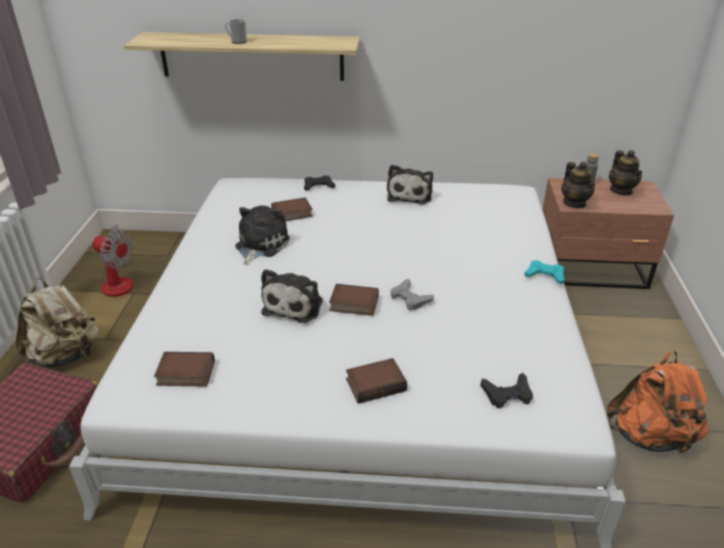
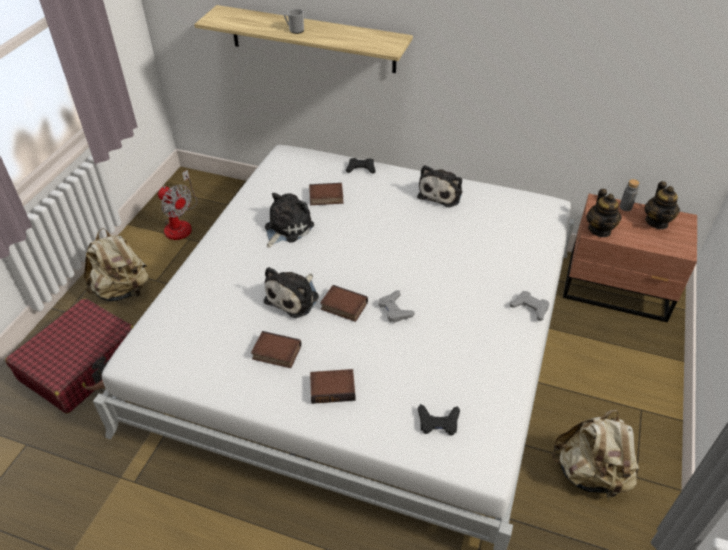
camera: 15 degrees right, 10 degrees up
(184, 374) = (187, 347): book -> book (275, 353)
(544, 275) = (530, 308): turquoise game controller -> grey game controller
(650, 436) = (590, 474): orange backpack -> beige backpack

